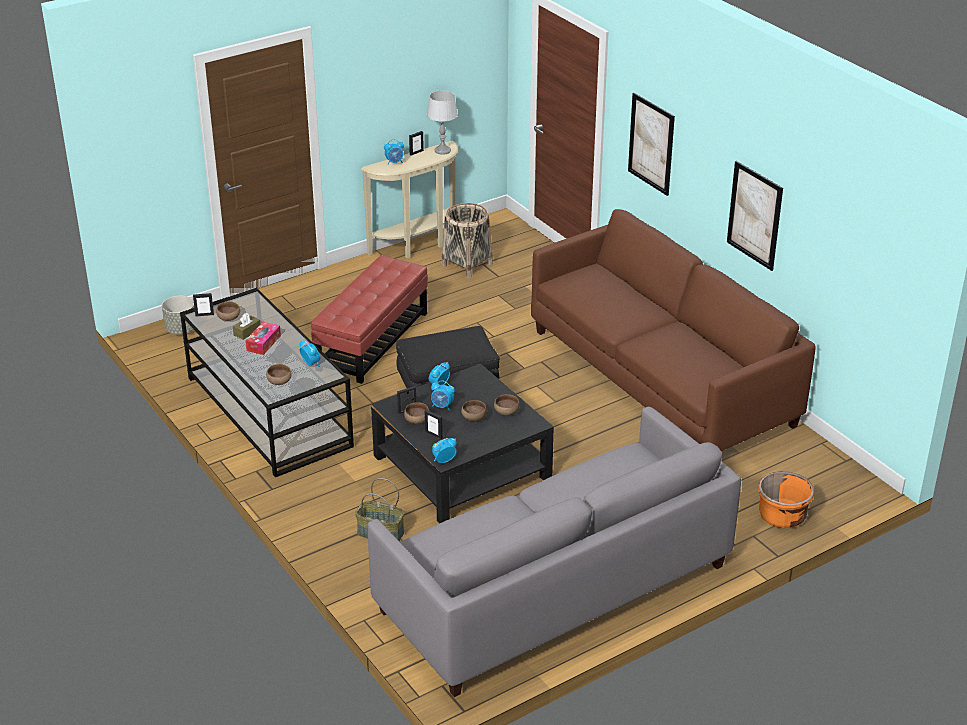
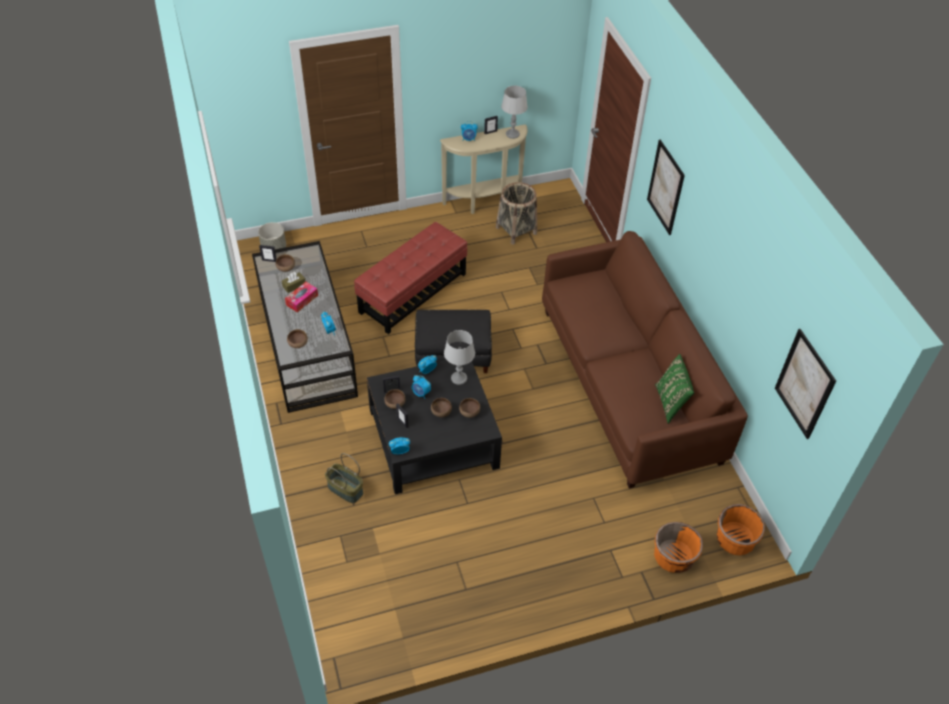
camera: 15 degrees right, 15 degrees up
(479, 386) = (459, 378): none -> grey table lamp
(554, 589) = (458, 583): grey sofa -> none
(725, 360) = (670, 403): none -> green pillow
(754, 215) = (726, 288): picture -> picture (804, 384)
(840, 488) = (735, 540): none -> orange planter

